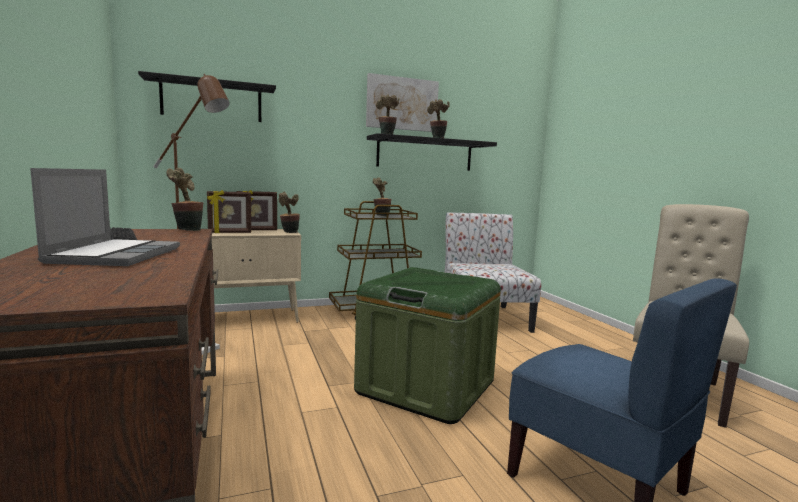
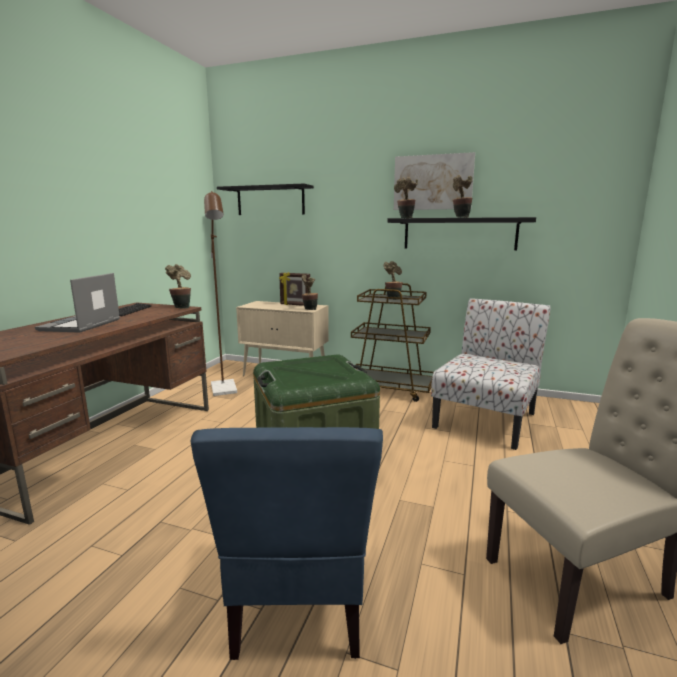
camera: 40 degrees right, 5 degrees up
(115, 255) = (81, 325): laptop -> laptop turned 150 degrees clockwise
(230, 233) = (269, 306): picture frame -> none

